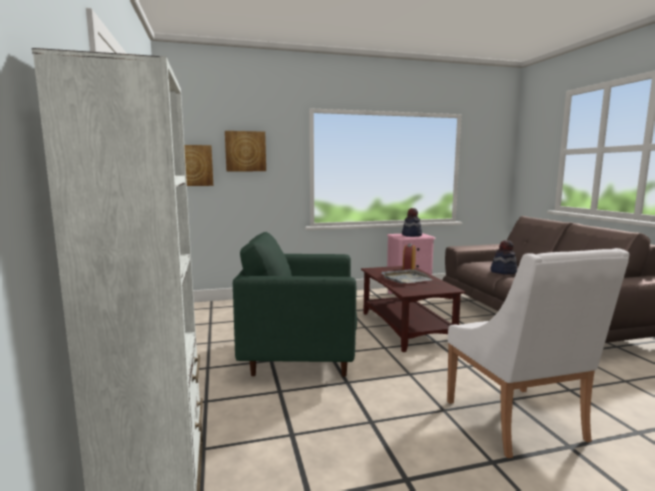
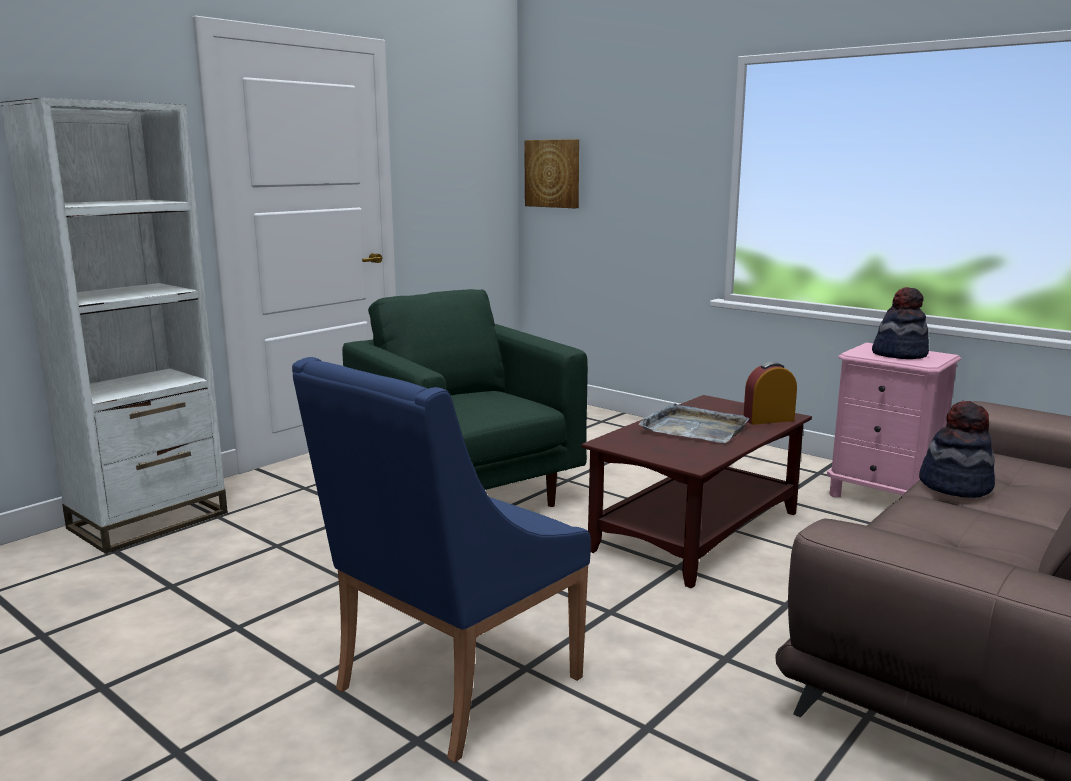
camera: 55 degrees right, 5 degrees up
(245, 151) = (626, 148): picture -> none
(518, 422) = (452, 685): white armchair -> blue armchair

